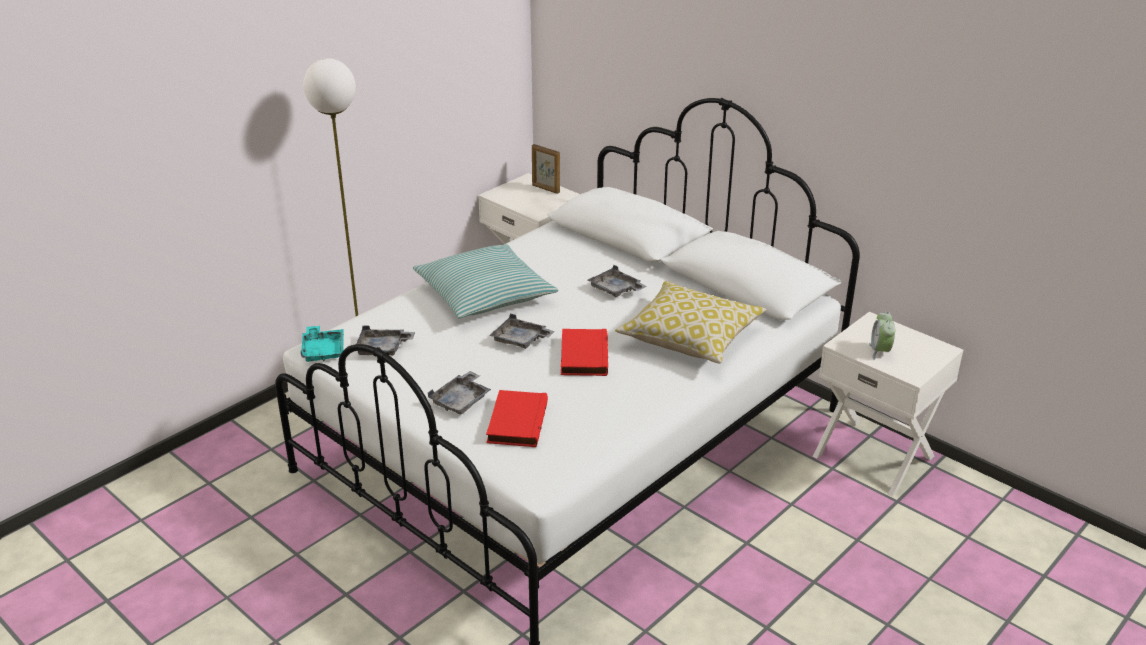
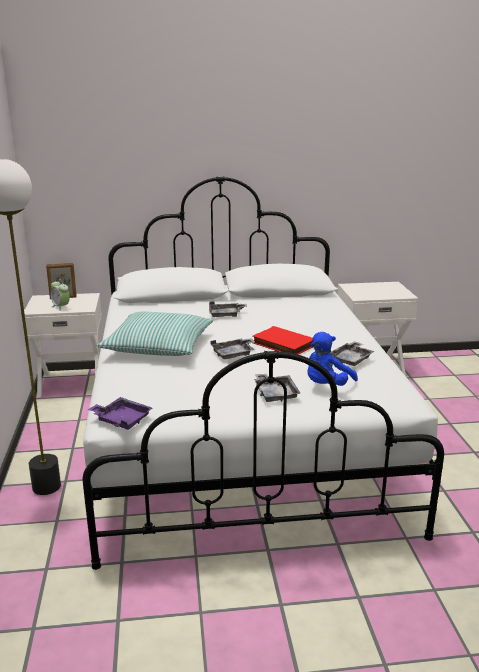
camera: 50 degrees left, 10 degrees down
(323, 350) = (121, 419): turquoise tray -> purple tray
(383, 349) = (162, 398): grey tray -> grey tray (351, 359)
(515, 422) = (326, 386): red book -> blue plush toy
(690, 338) = (309, 316): pillow -> none
(880, 351) = (376, 293): alarm clock -> alarm clock (61, 307)

